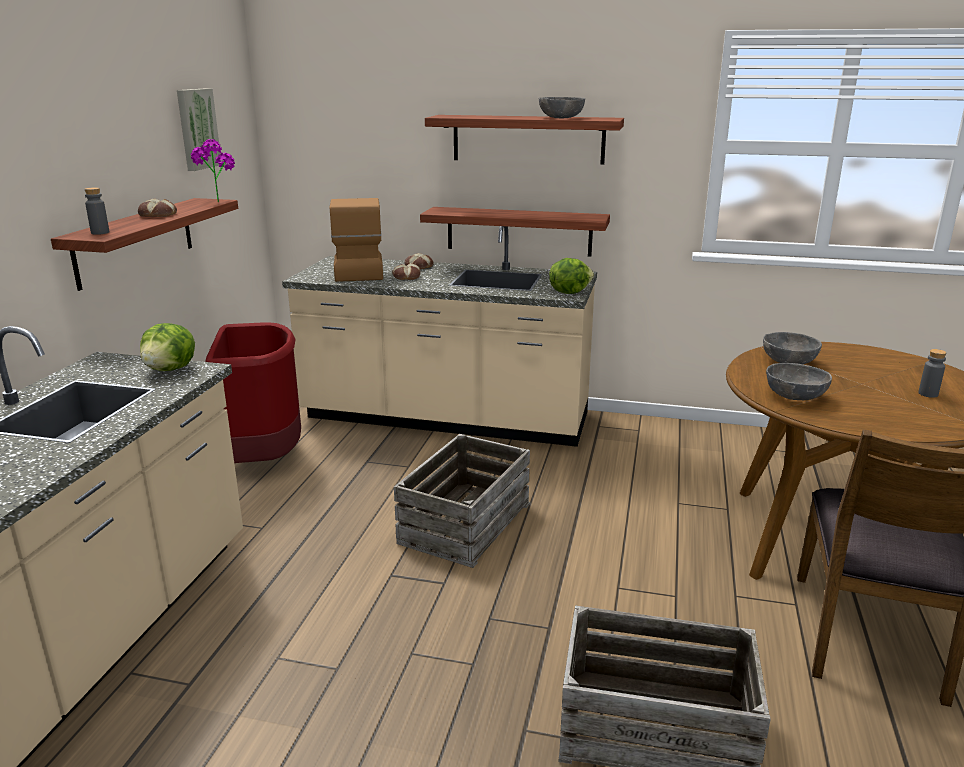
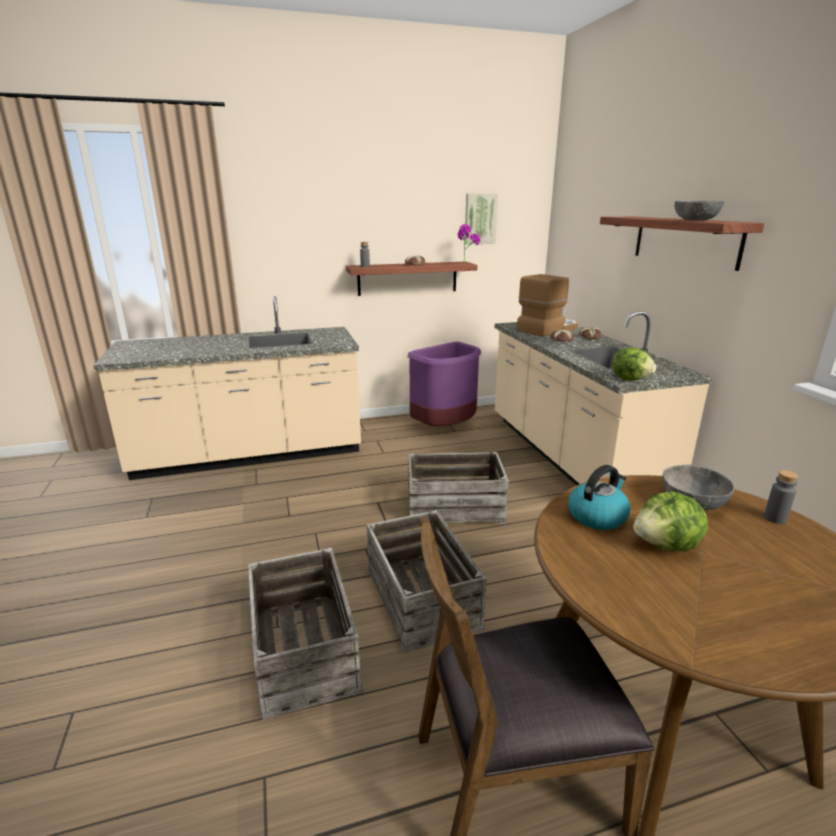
camera: 60 degrees right, 0 degrees up
(171, 369) = (338, 340): lettuce -> lettuce (666, 546)
(263, 458) = (445, 427): red trash can -> purple trash can
(519, 231) = (665, 324): shelf -> none
(617, 607) = (420, 598): none -> crate
(795, 396) = (597, 516): grey bowl -> kettle
(928, 394) = (749, 605): grey bottle -> grey bottle (775, 518)

